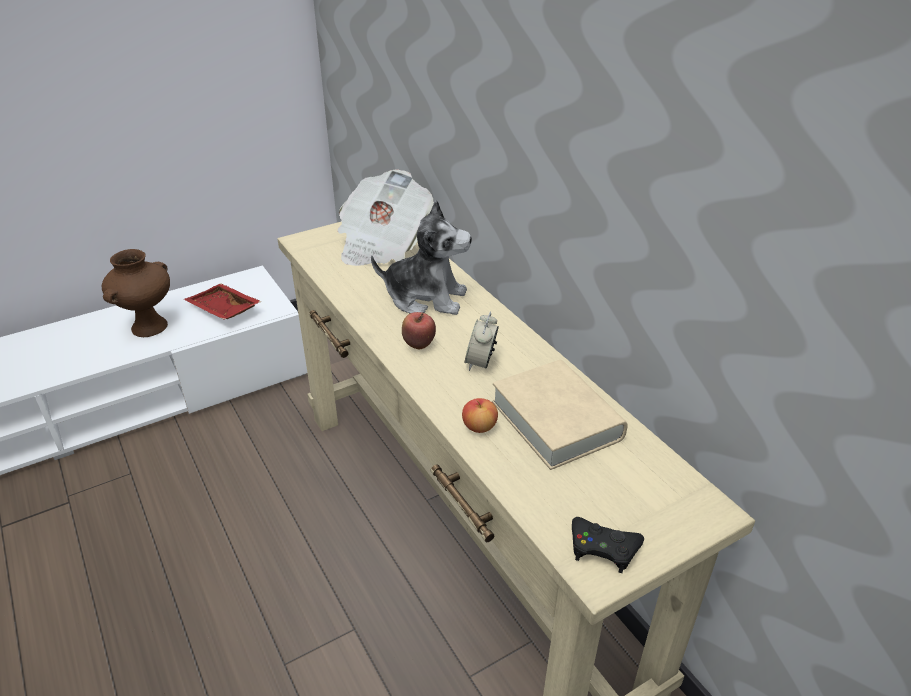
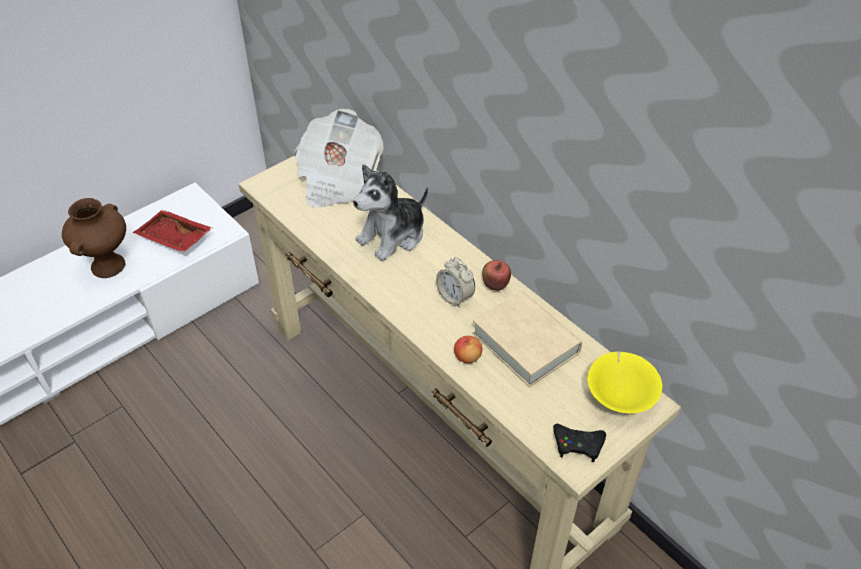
camera: 10 degrees left, 10 degrees up
(418, 345) = (399, 286): apple -> apple (495, 286)
(426, 298) = (393, 236): plush toy -> plush toy turned 135 degrees clockwise
(481, 363) = (455, 297): alarm clock -> alarm clock turned 45 degrees counterclockwise
(671, 496) = (620, 396): none -> yellow bowl

